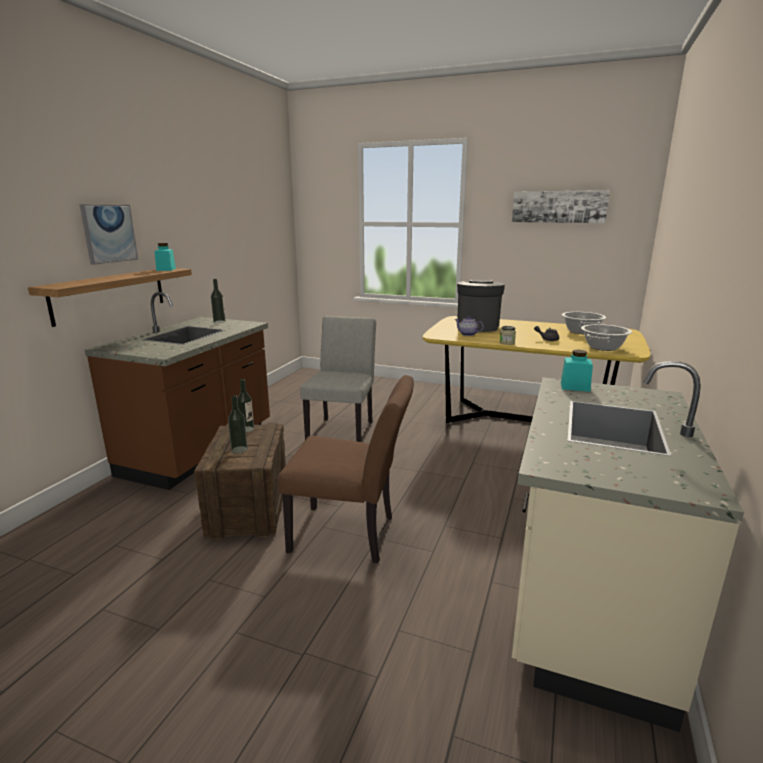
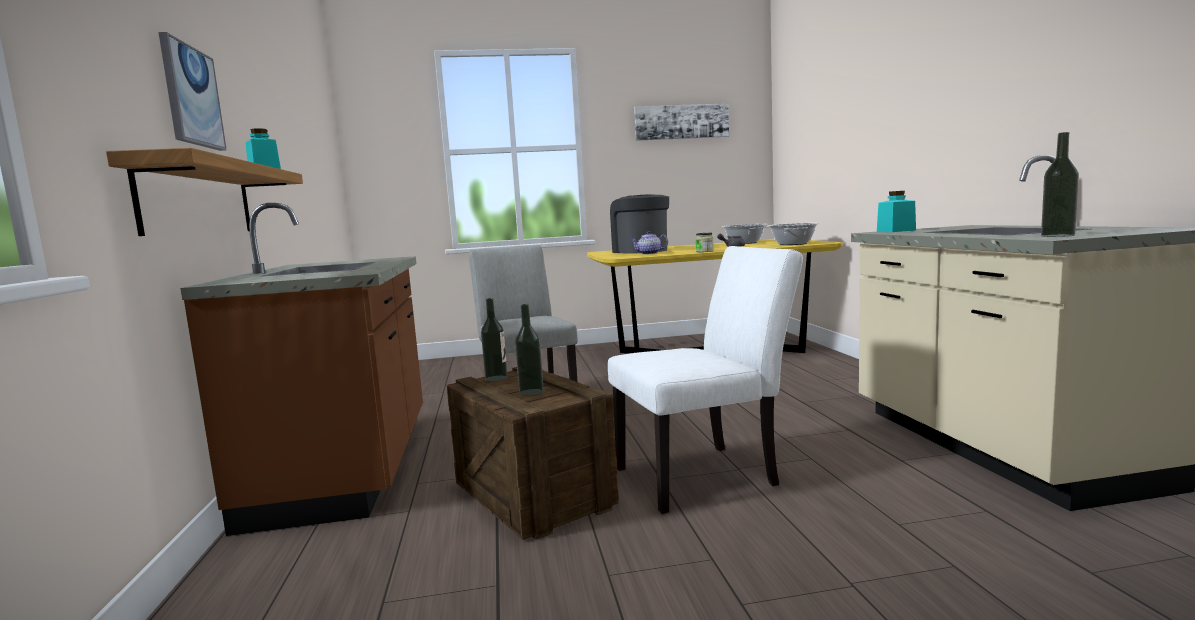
camera: 30 degrees left, 10 degrees down
(219, 321) = (337, 262): bottle -> bottle (1057, 235)
(351, 535) = (706, 474): brown chair -> white chair

